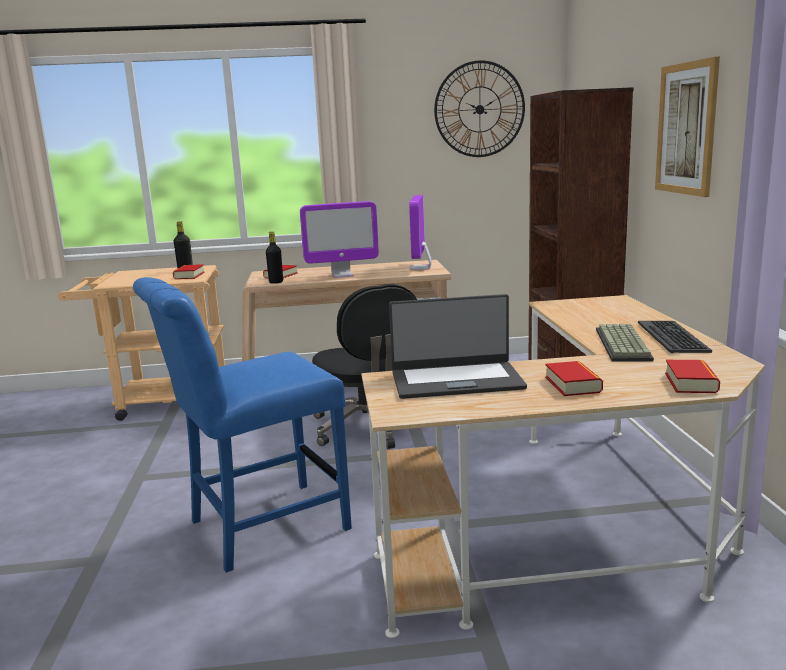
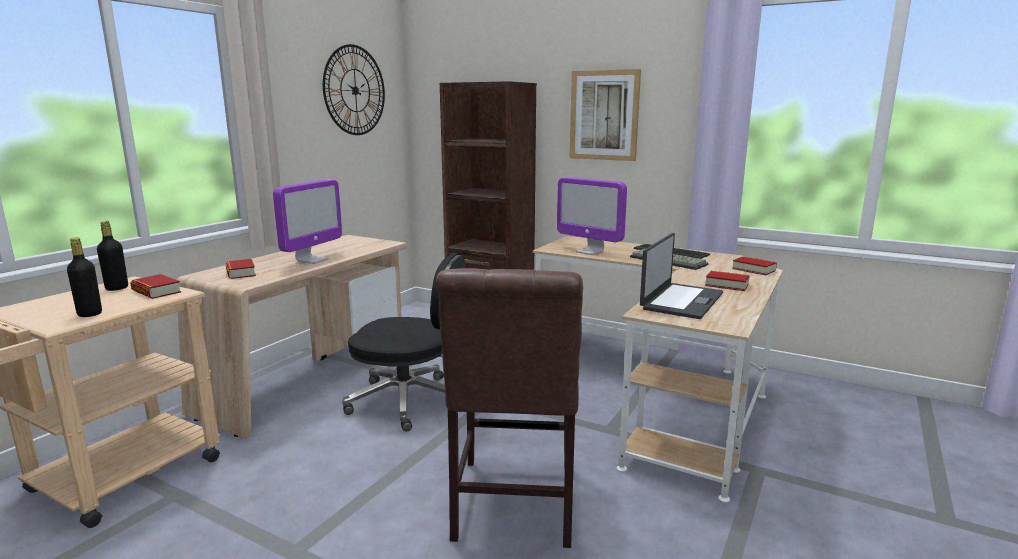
camera: 55 degrees left, 0 degrees up
(259, 527) = (512, 506): blue chair -> brown chair
(276, 282) = (264, 279): black bottle -> black bottle (90, 314)
(421, 268) = (364, 242): monitor -> monitor (590, 252)

